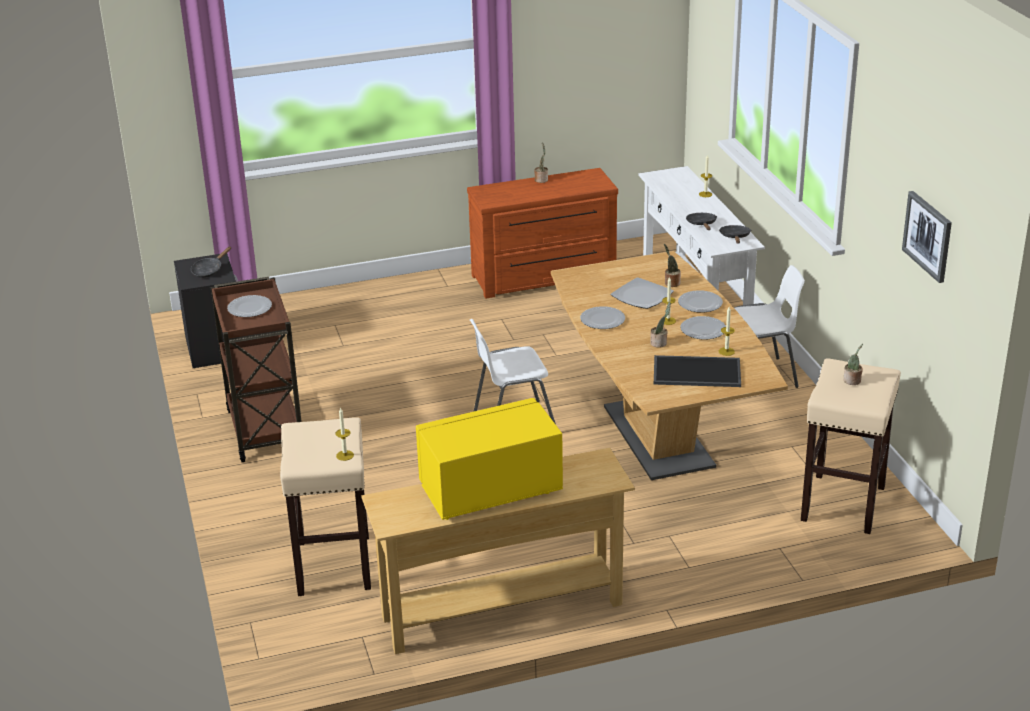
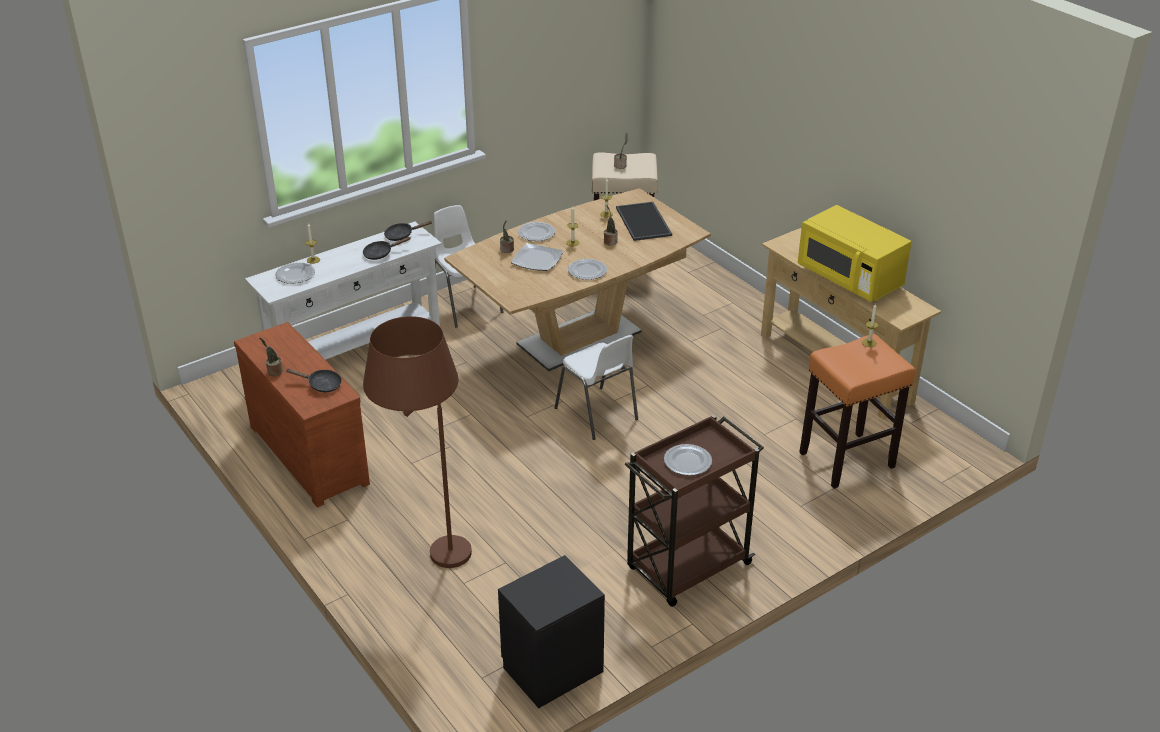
camera: 110 degrees left, 5 degrees up
(209, 270) = (549, 586): black frying pan -> black frying pan (321, 385)
(334, 566) = (847, 459): beige stool -> orange stool
(377, 313) = (427, 556): none -> brown floor lamp
(703, 329) = (578, 227): plate -> plate (294, 275)
(928, 236) = (581, 54): picture -> none

